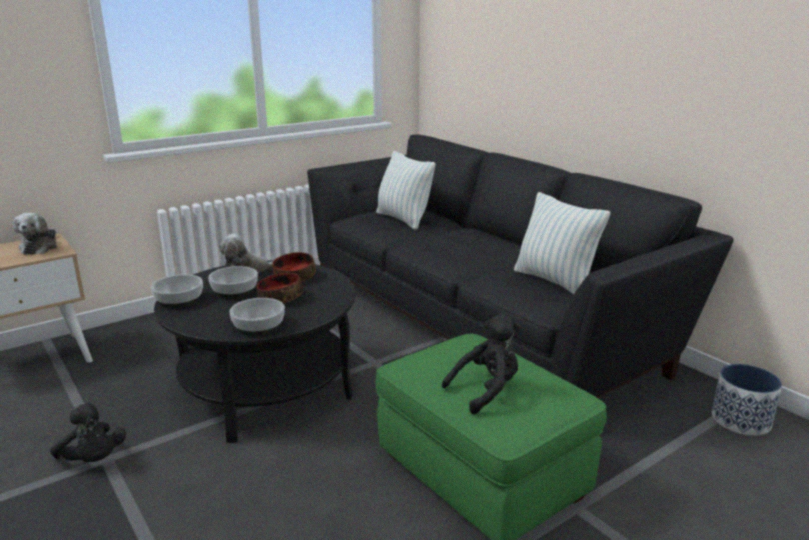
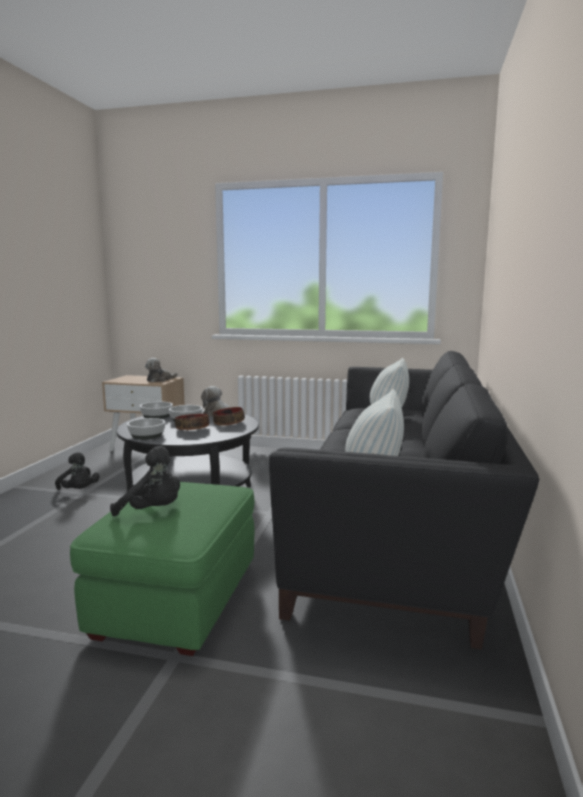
camera: 50 degrees right, 10 degrees down
(93, 460) = (79, 491): black plush toy -> black plush toy turned 45 degrees counterclockwise
(741, 420) = (464, 725): planter -> none

